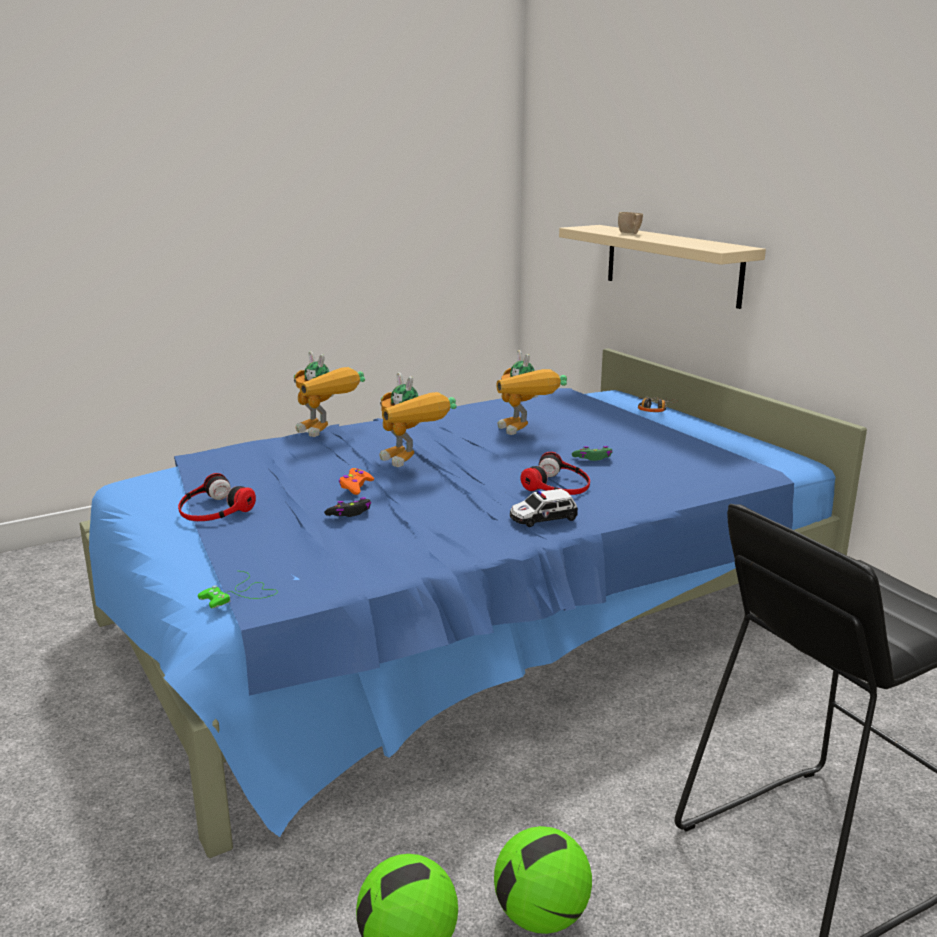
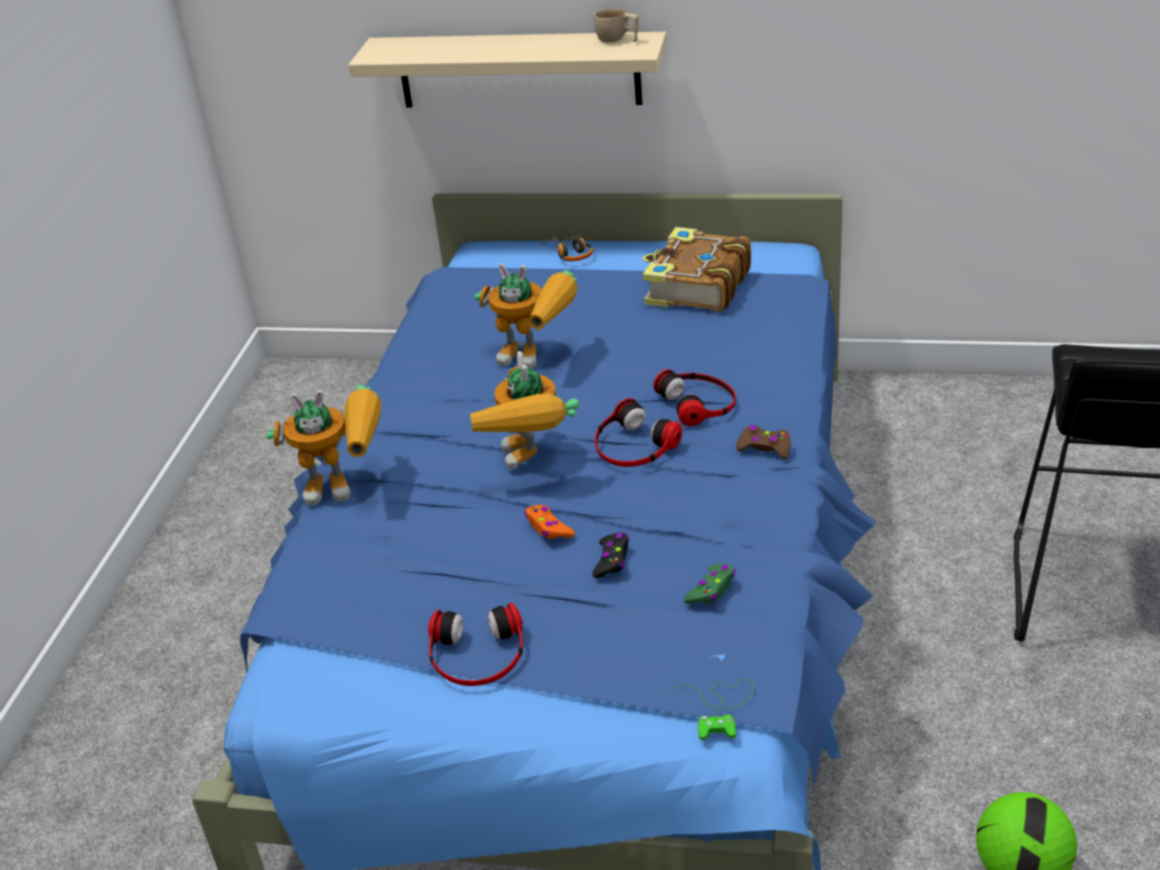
camera: 45 degrees left, 15 degrees up
(412, 463) = (532, 464): toy robot -> toy robot turned 75 degrees clockwise
(476, 480) = (633, 445): none -> headphones
(540, 916) = (1047, 775): football -> none
(542, 518) = (765, 448): toy car -> brown game controller
(593, 458) = (660, 351): green game controller -> green game controller (711, 590)
(630, 233) = (466, 49): beige cup -> beige cup (617, 40)
(688, 446) = (696, 287): none -> book

